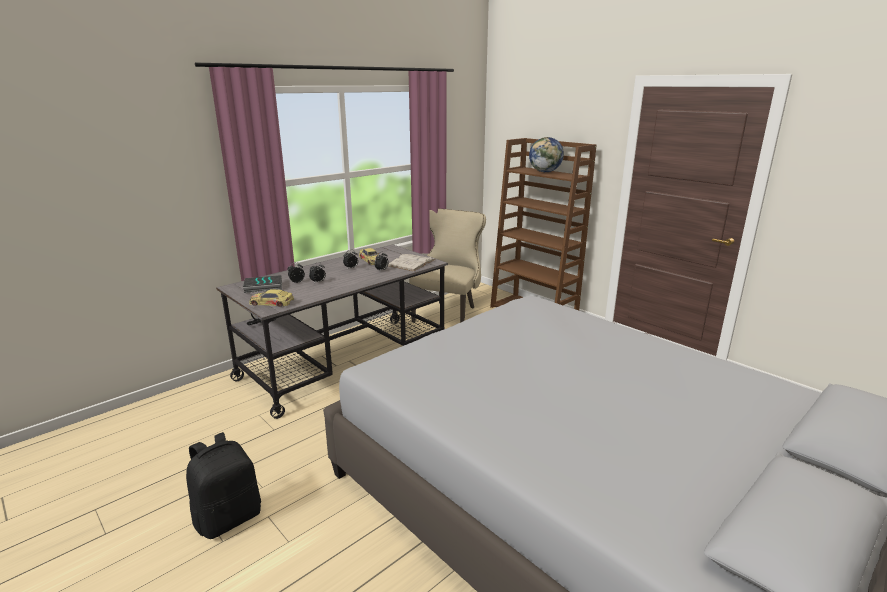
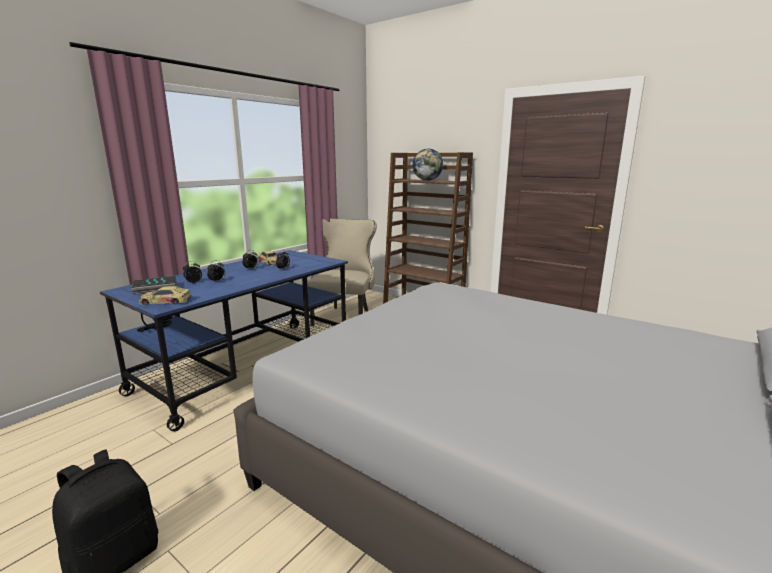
camera: 10 degrees left, 5 degrees down
(345, 362) = (248, 367): grey desk -> blue desk
(411, 263) = (312, 262): white book -> none

